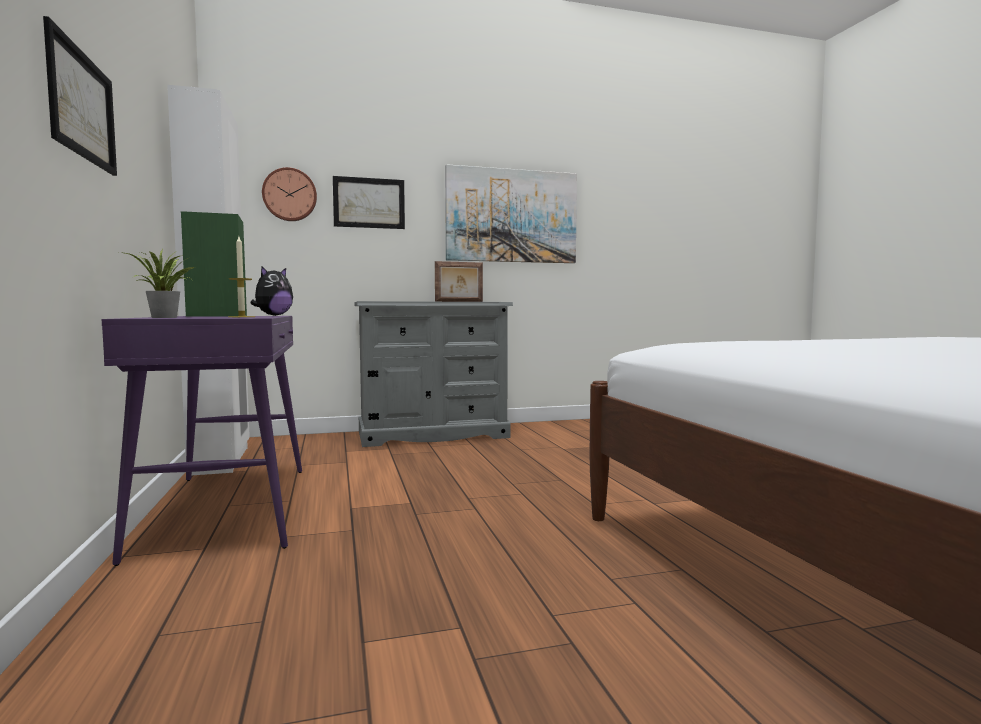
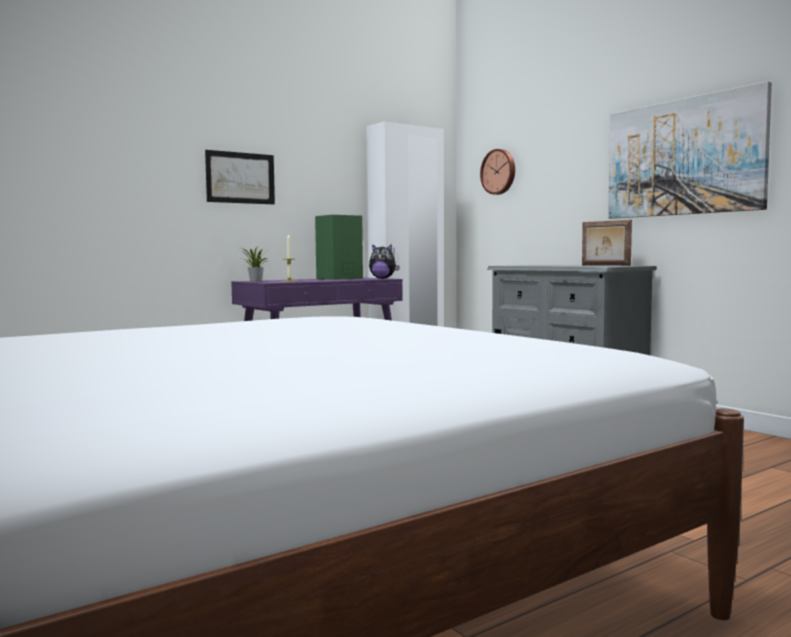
camera: 70 degrees right, 0 degrees up
(369, 203) = (550, 168): picture -> none

